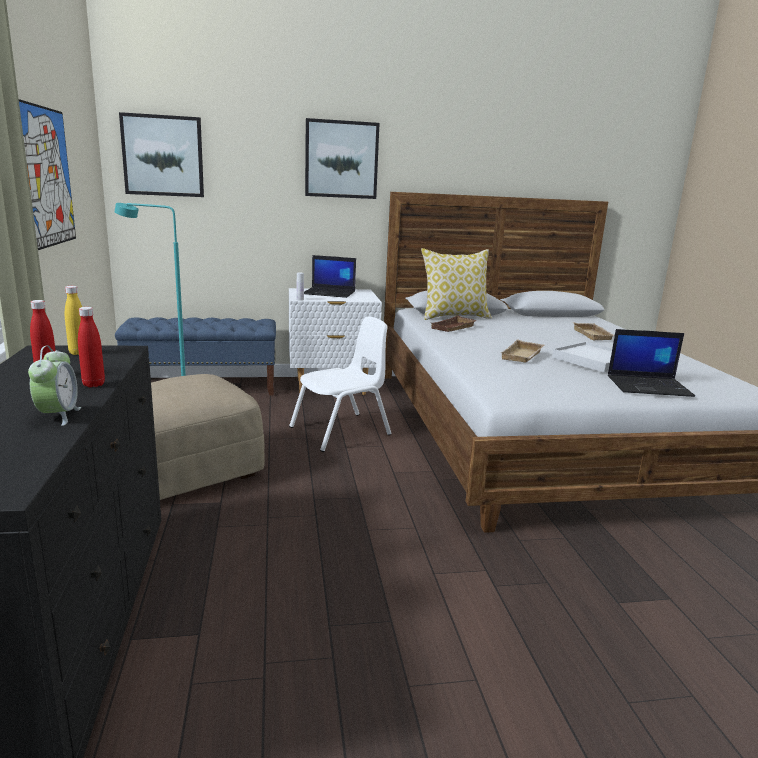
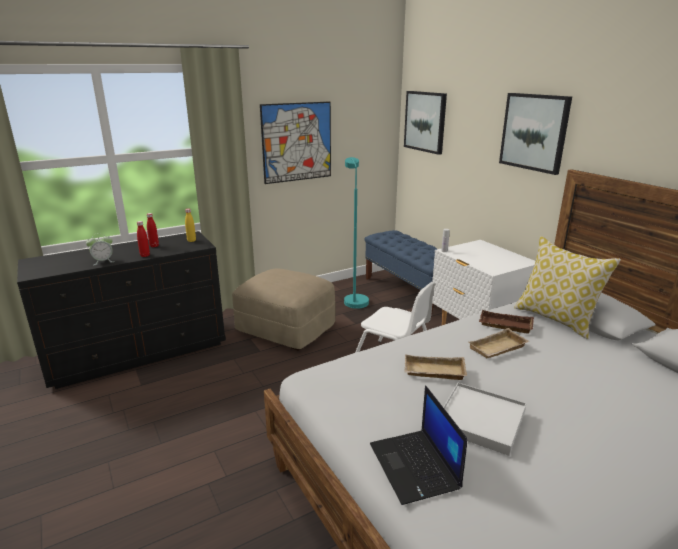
camera: 70 degrees right, 5 degrees up
(330, 293) = (489, 254): laptop -> none
(594, 335) = (630, 419): beige tray -> beige tray (498, 349)

